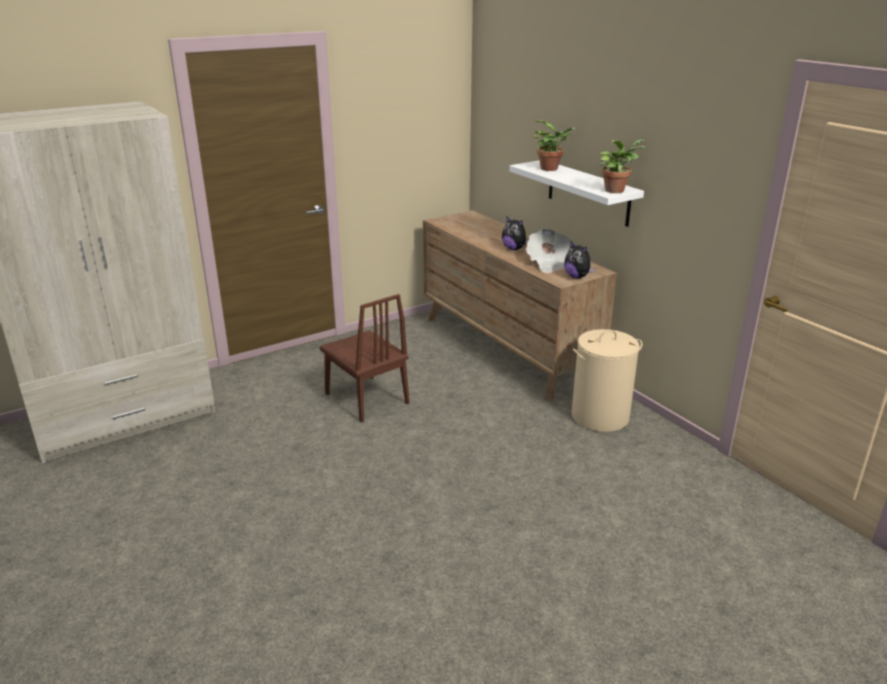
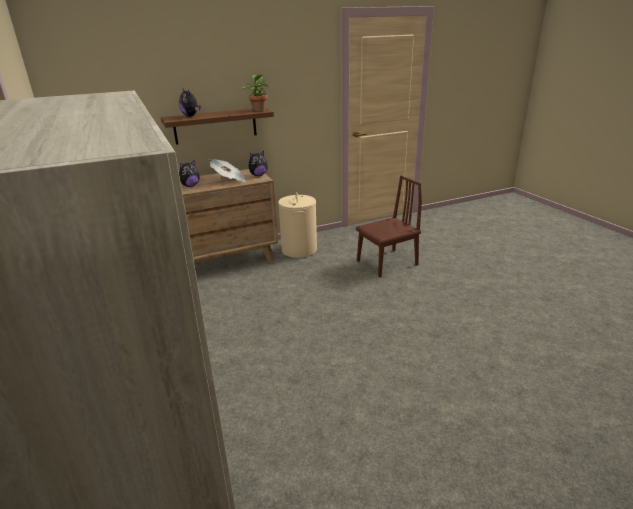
camera: 80 degrees left, 0 degrees up
(366, 398) = (230, 339): brown chair -> brown chair (387, 263)
(551, 169) = (191, 116): potted plant -> plush toy
(588, 193) = (215, 125): white shelf -> brown shelf

